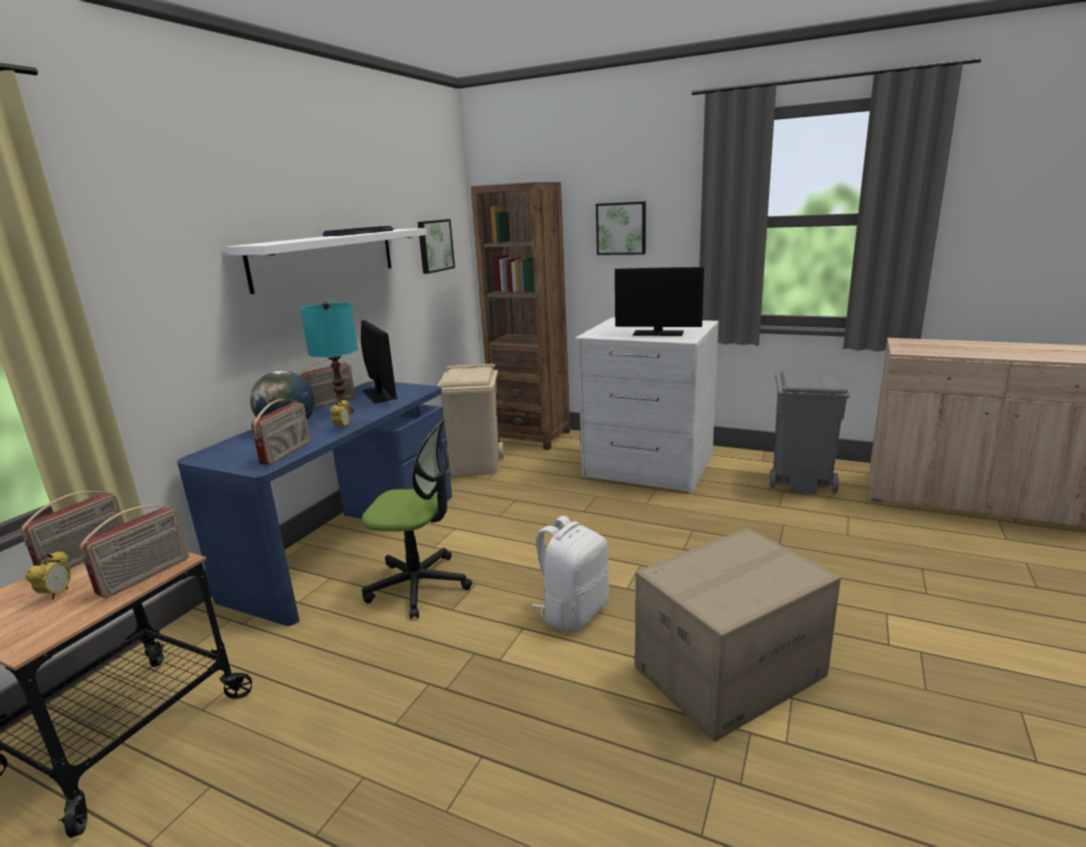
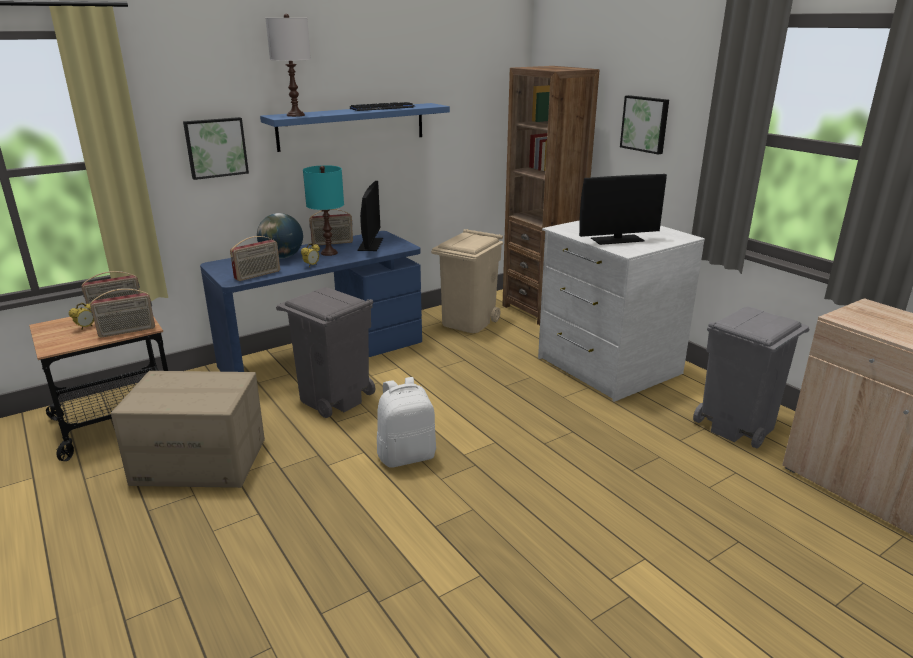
camera: 30 degrees right, 5 degrees up
(277, 242) = (296, 115): none -> white table lamp
(326, 258) = (352, 126): white shelf -> blue shelf
(419, 585) = (333, 398): office chair -> grey trash can
(434, 246) = (478, 118): picture -> picture (216, 147)
(658, 333) = (617, 239): monitor -> monitor turned 60 degrees counterclockwise
(728, 670) = (461, 538): cardboard box -> cardboard box (201, 461)

